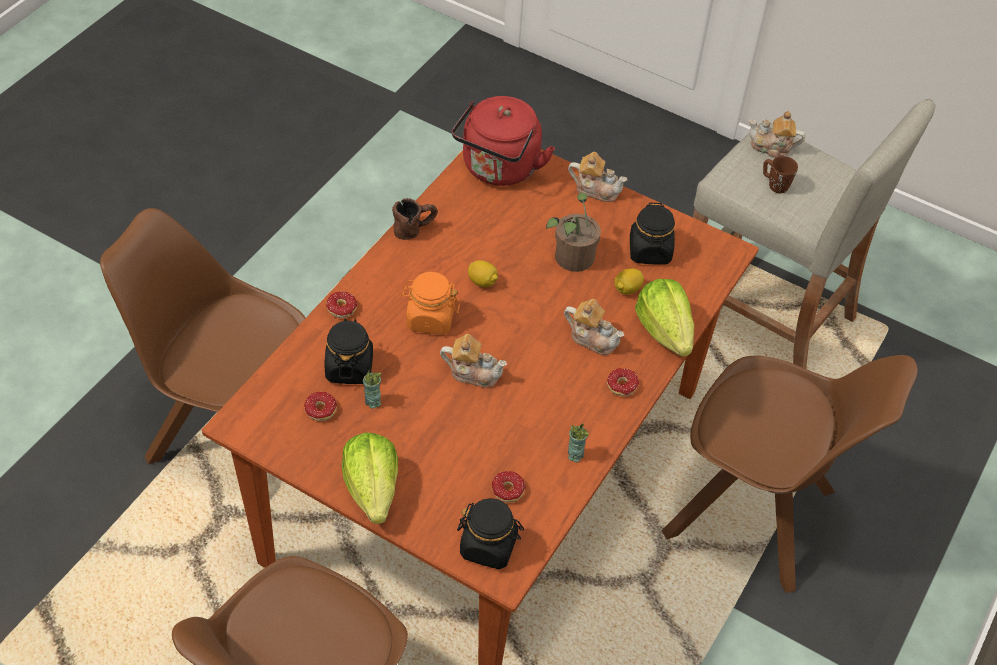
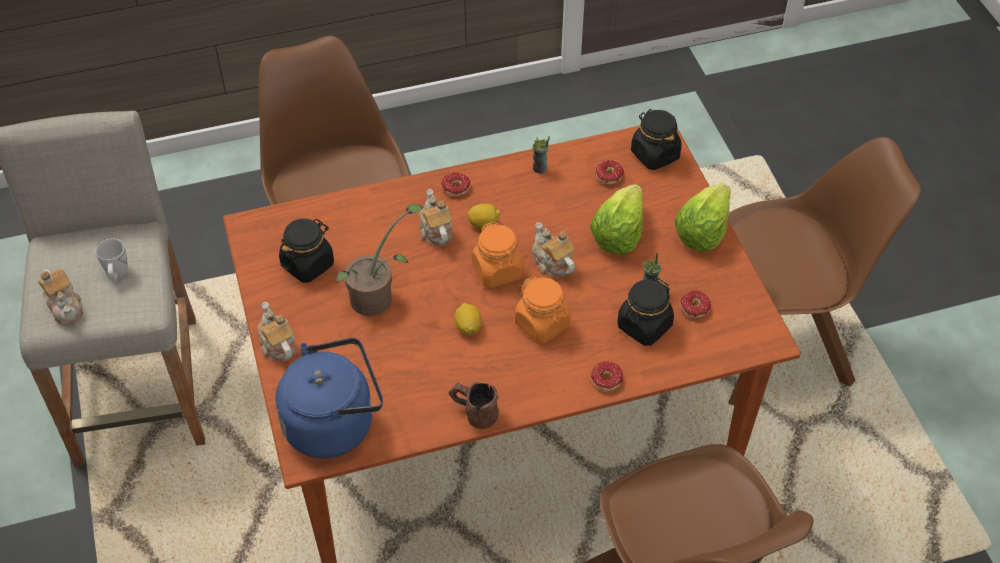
camera: 135 degrees left, 0 degrees up
(499, 169) = (334, 423): red kettle -> blue kettle
(508, 337) = (497, 271): none -> orange jar
(627, 289) = (364, 248): lemon -> lemon (484, 224)
(664, 331) = (378, 202): lettuce -> lettuce (618, 234)
(774, 184) = (117, 274): brown mug -> white mug

